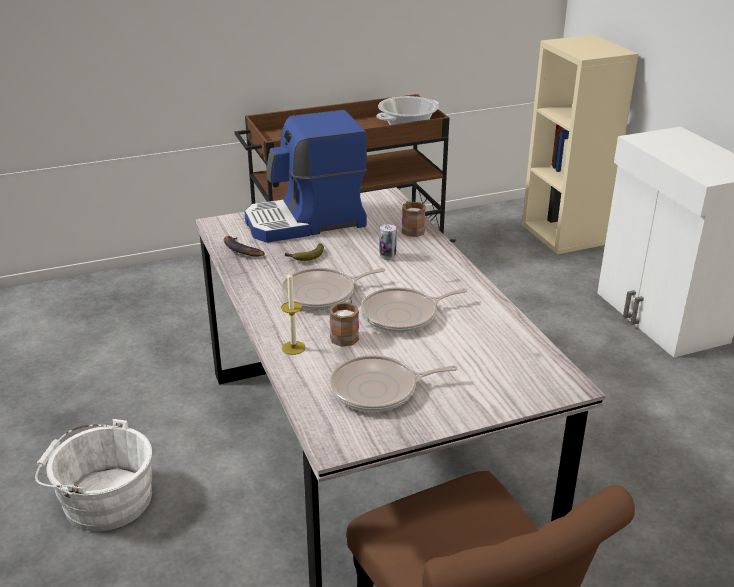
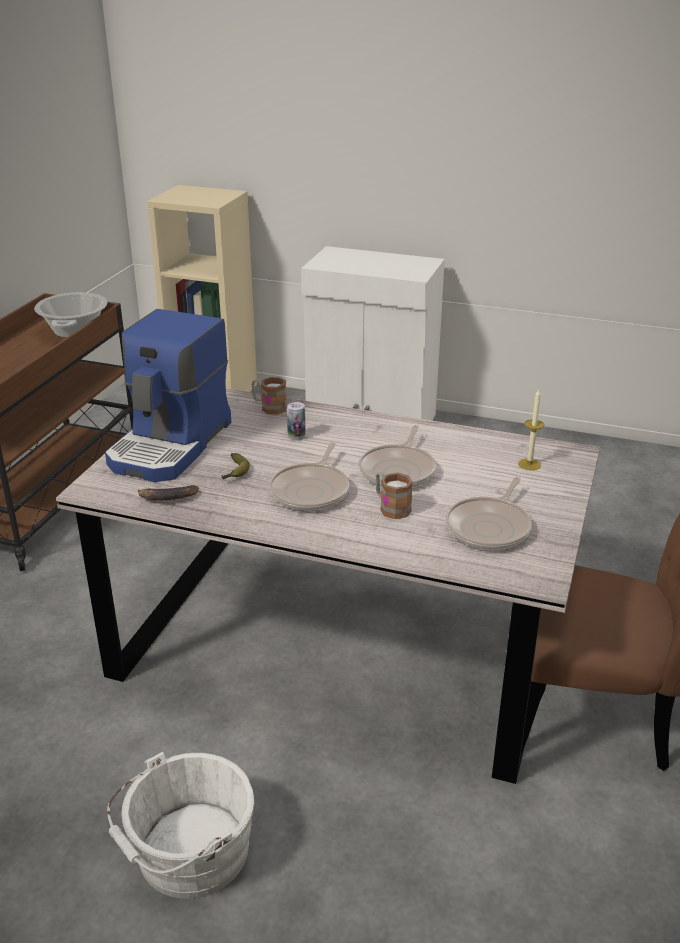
camera: 50 degrees left, 0 degrees up
(293, 348) = (378, 540): candle -> candle (529, 464)

